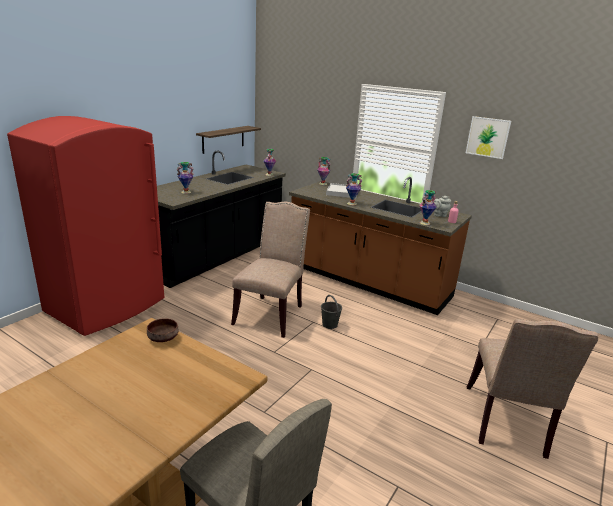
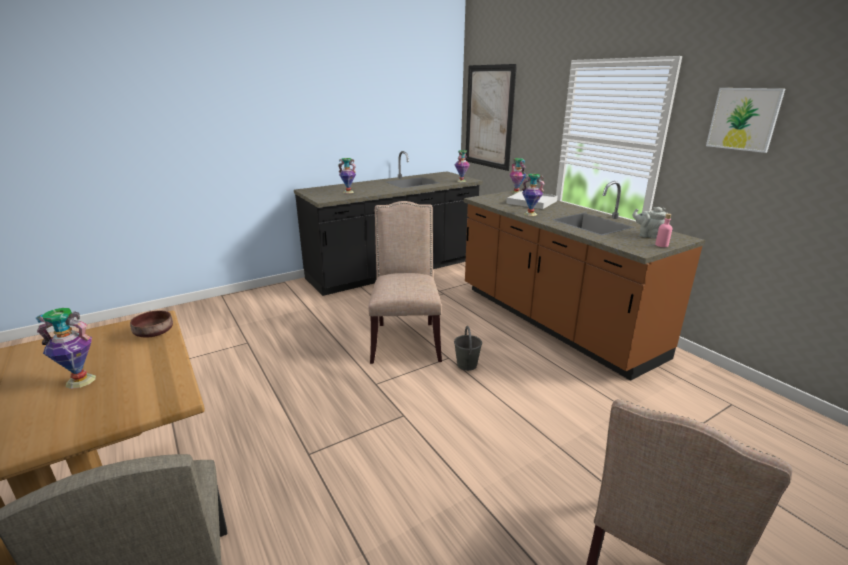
camera: 25 degrees right, 0 degrees up
(107, 306) = (251, 304): red fridge -> none
(223, 139) = (416, 140): shelf -> none
(271, 314) = (405, 340): beige chair -> beige chair turned 45 degrees counterclockwise
(284, 119) = (488, 117): none -> picture
(425, 223) = (614, 243): vase -> vase (80, 381)

